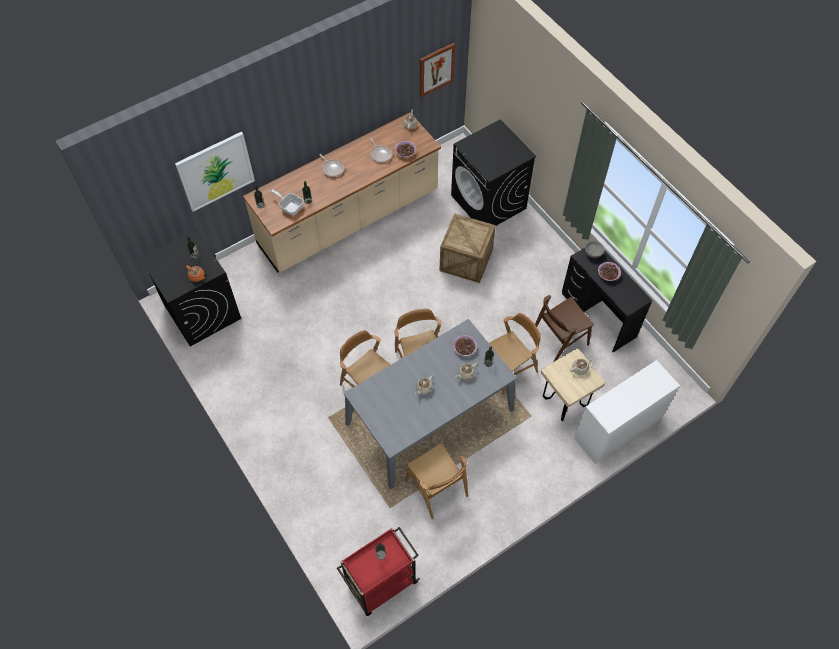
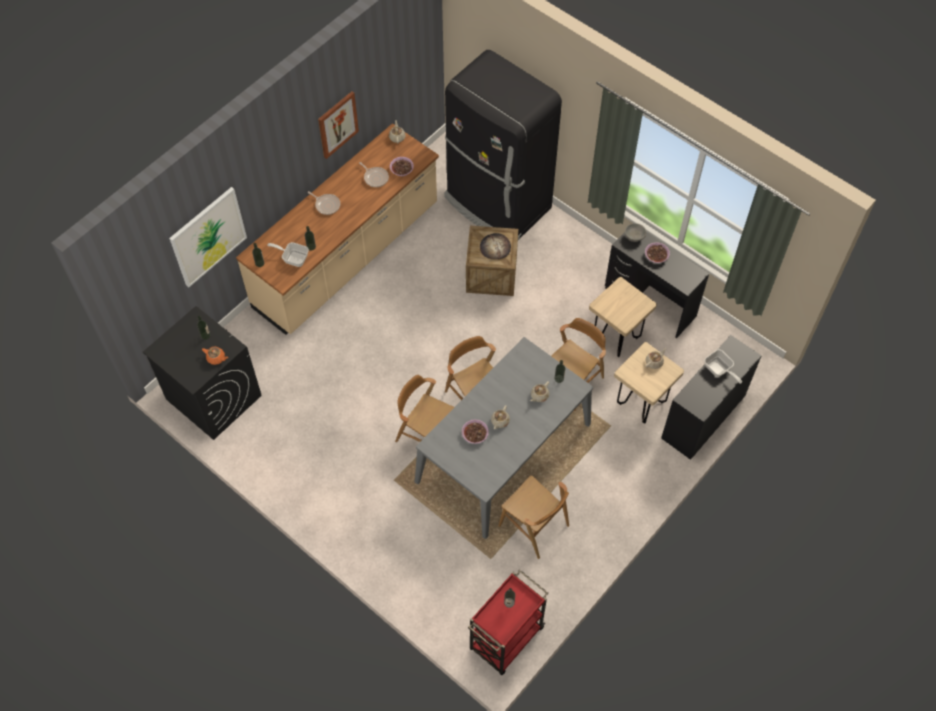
camera: 15 degrees left, 0 degrees up
(436, 69) = (413, 70): picture -> picture (337, 124)
(465, 348) = (530, 368): bowl -> bowl (475, 434)
(470, 236) = (495, 247): none -> bread
(489, 202) = (497, 204): black washing machine -> black fridge
(559, 340) = (616, 338): brown chair -> beige stool
(618, 428) = (703, 417): white desk -> black desk
(636, 390) = (719, 370): none -> frying pan

